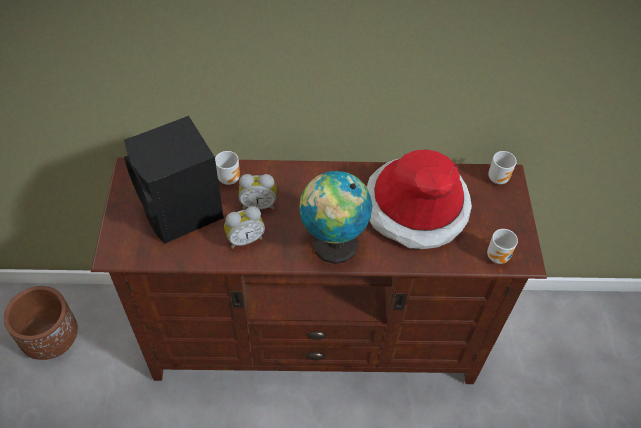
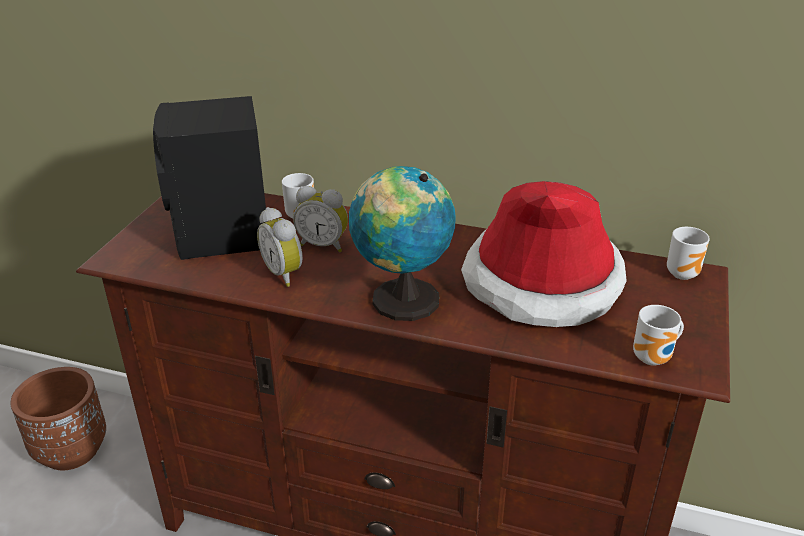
camera: 20 degrees right, 20 degrees down
(245, 239) = (285, 273): alarm clock -> alarm clock turned 60 degrees clockwise

